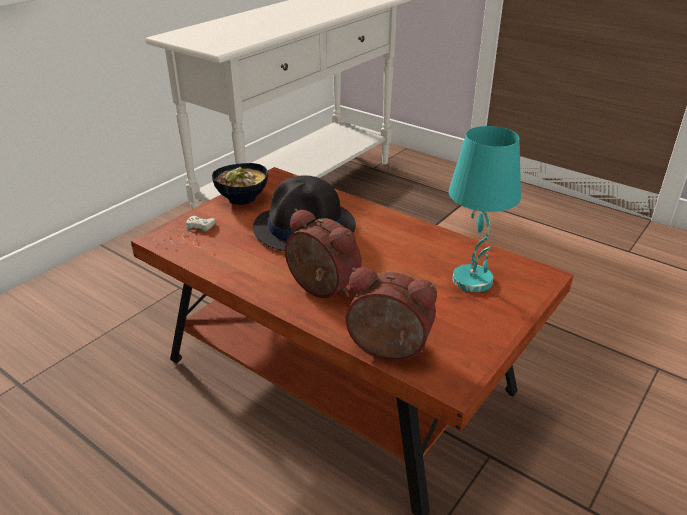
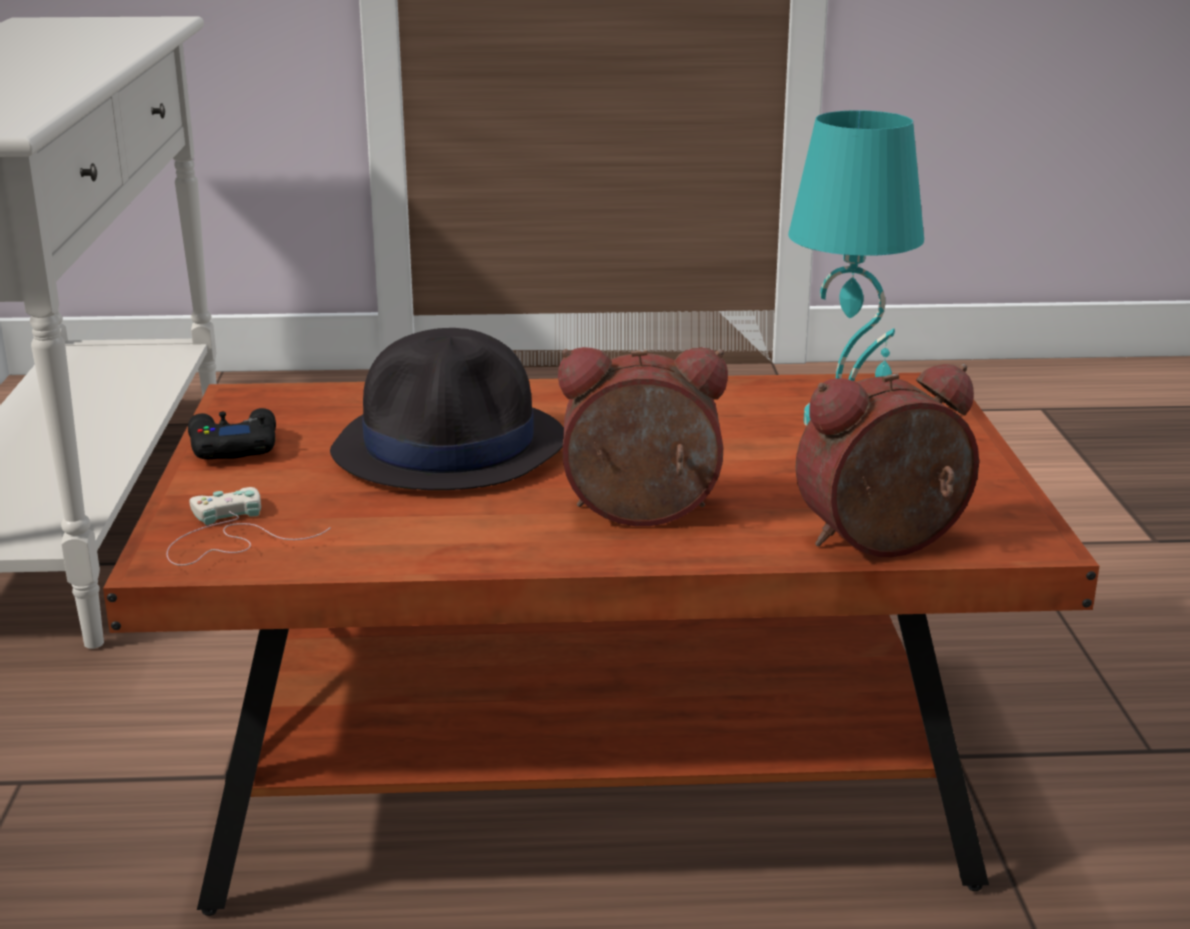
camera: 40 degrees left, 10 degrees down
(241, 198) = (233, 447): bowl -> black game controller

